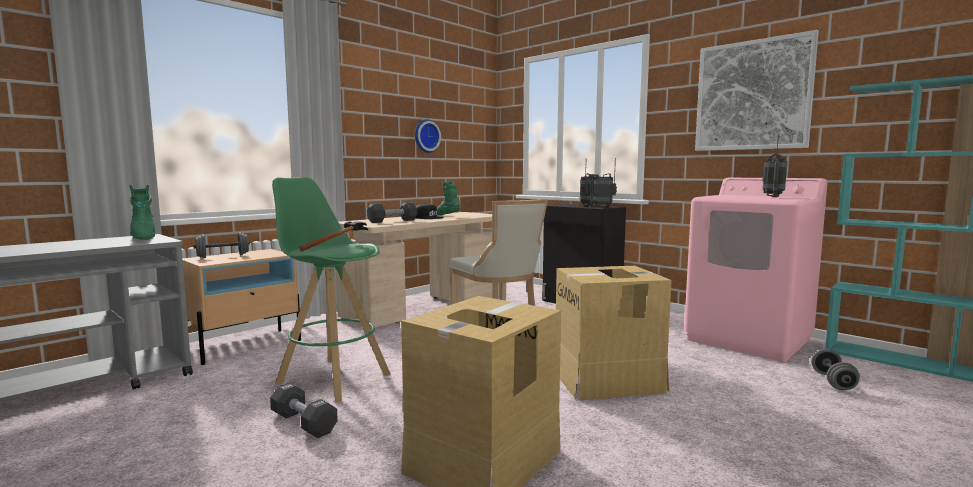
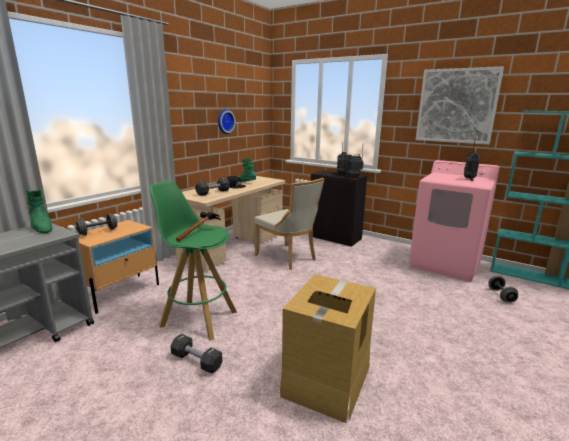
camera: 10 degrees left, 10 degrees up
(607, 380) = (375, 305): cardboard box -> none

